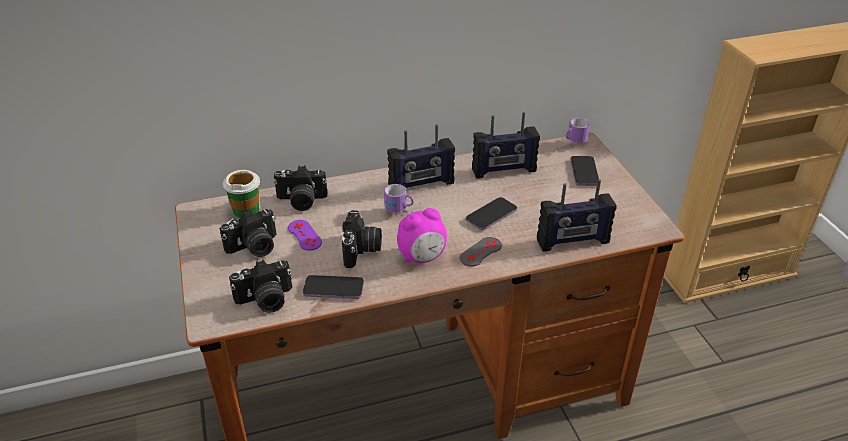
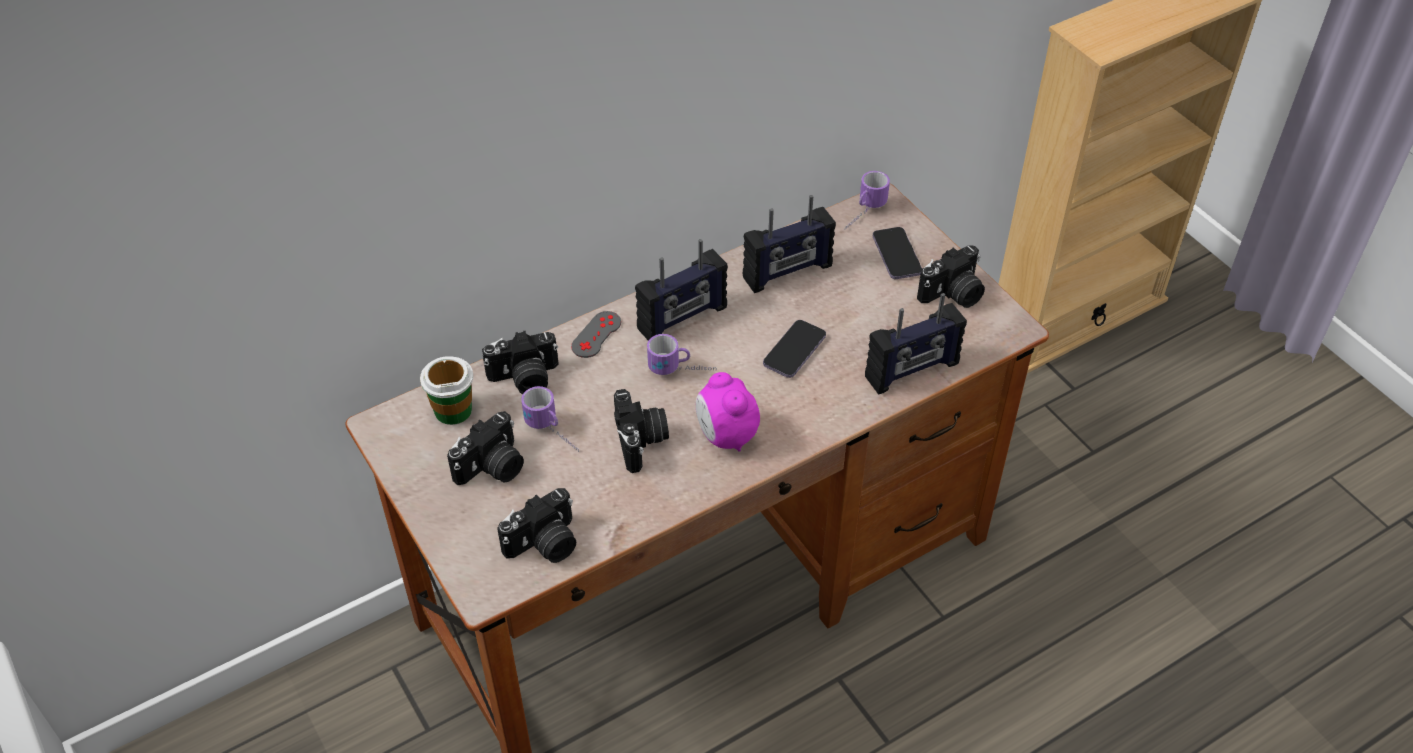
camera: 15 degrees left, 10 degrees up
(304, 235) = (553, 434): purple game controller -> mug
(333, 289) = (628, 508): phone -> none
(422, 257) = (726, 436): alarm clock -> alarm clock turned 105 degrees clockwise
(480, 252) = (799, 411): grey game controller -> grey game controller (596, 334)
(618, 201) = (953, 294): none -> camera

